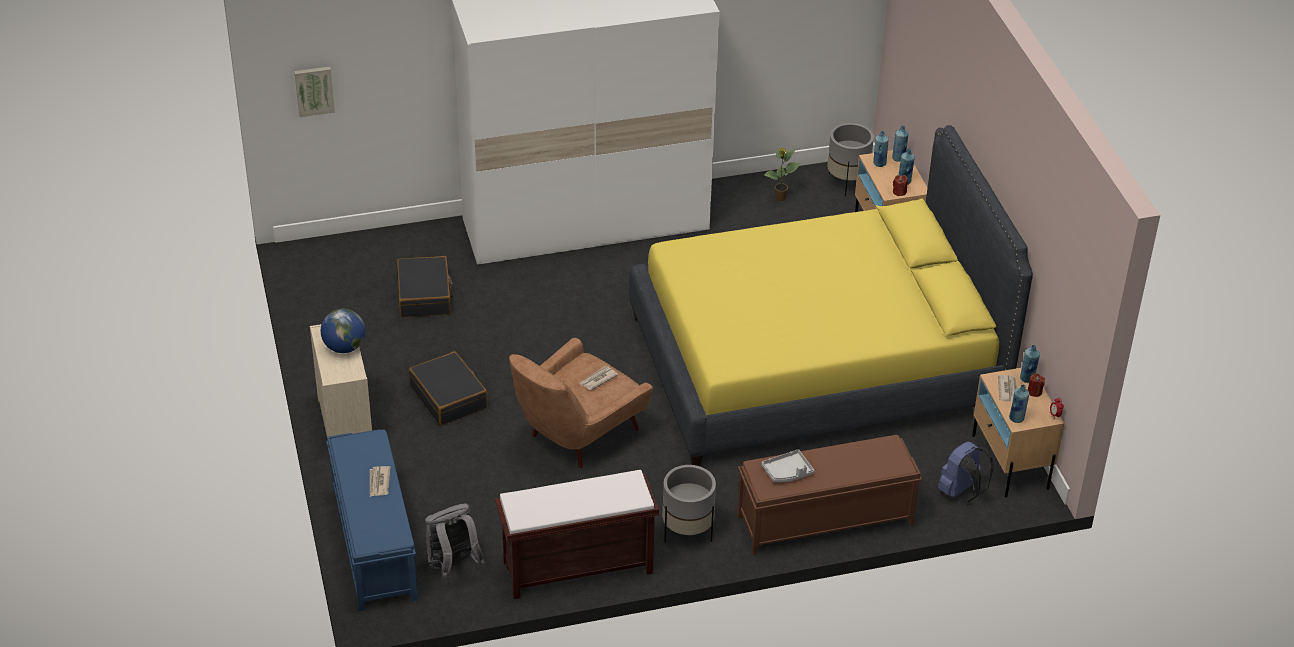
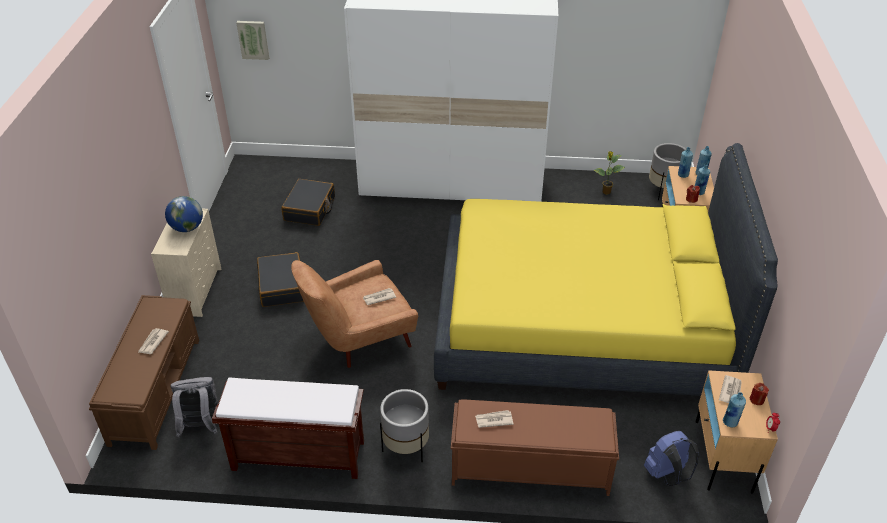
camera: 20 degrees right, 0 degrees up
(374, 542) = (156, 389): blue bench -> brown bench
(787, 472) = (493, 420): grey tray -> newspaper
(1027, 379) = (753, 385): blue bottle -> none

